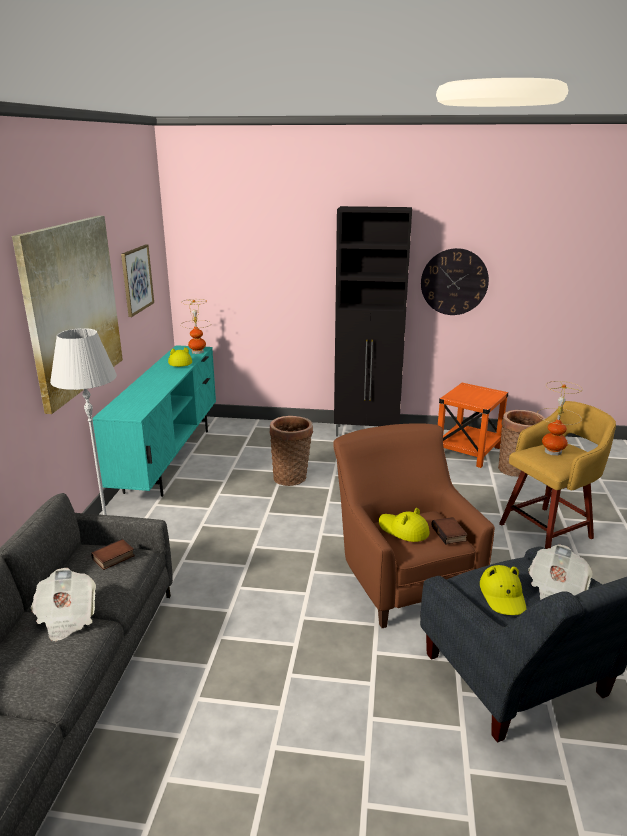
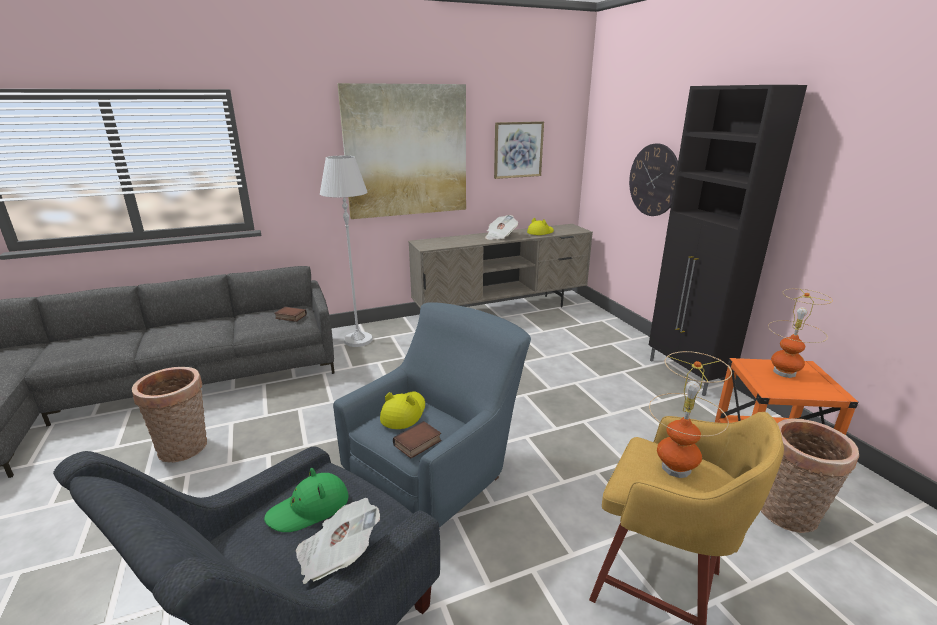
camera: 60 degrees right, 0 degrees up
(66, 617) = (220, 326): newspaper -> newspaper (500, 236)
(169, 459) = (502, 310): turquoise tv stand -> beige tv stand
(197, 352) = (572, 231): table lamp -> table lamp (784, 372)
(292, 477) = (543, 364): basket -> basket (185, 449)
(402, 577) = (439, 477): brown armchair -> blue armchair
(454, 282) = (851, 207): wall clock -> wall clock (654, 180)
(503, 596) = (309, 508): yellow hat -> green hat

